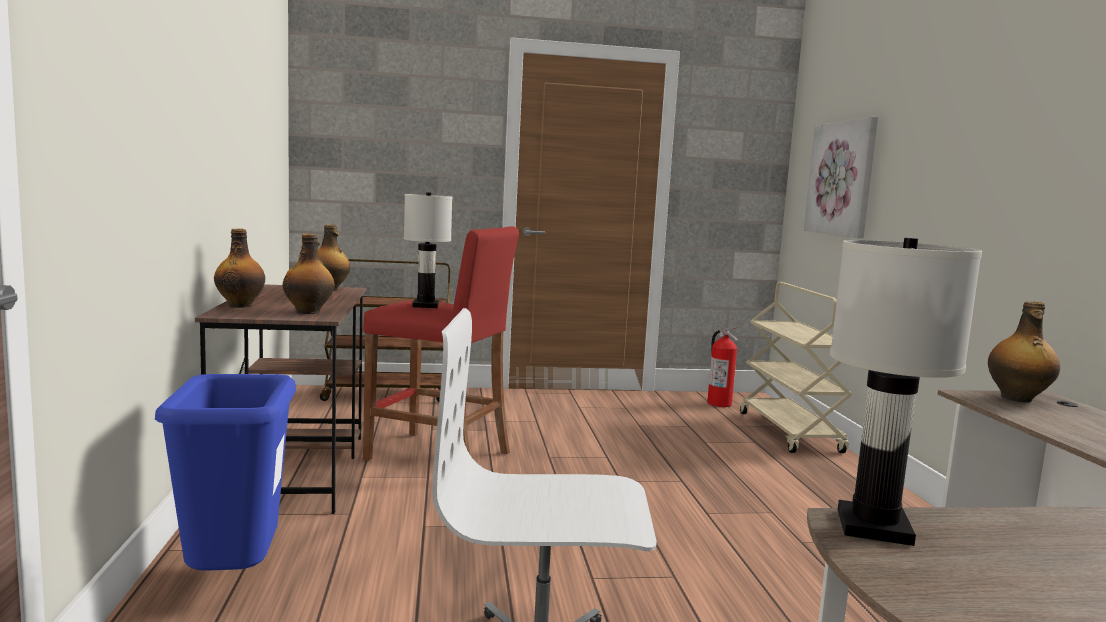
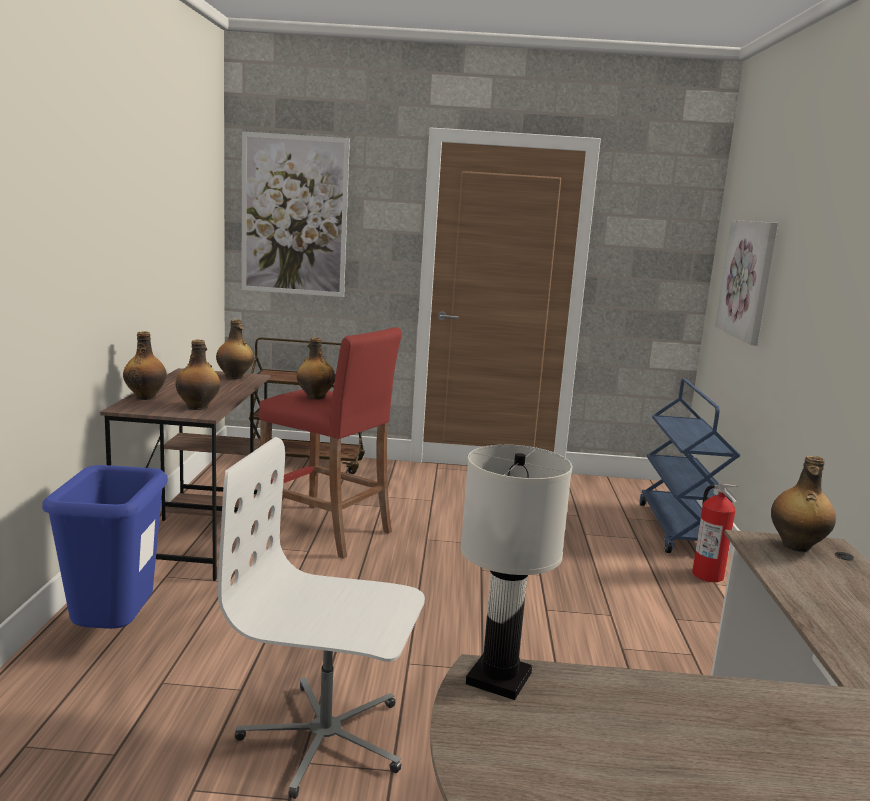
camera: 10 degrees right, 5 degrees up
(367, 128) = (294, 216): none -> picture
(425, 305) = (315, 397): white table lamp -> bottle
(719, 403) = (623, 492): fire extinguisher -> fire extinguisher (707, 575)
(790, 432) = (679, 530): beige cart -> blue cart

